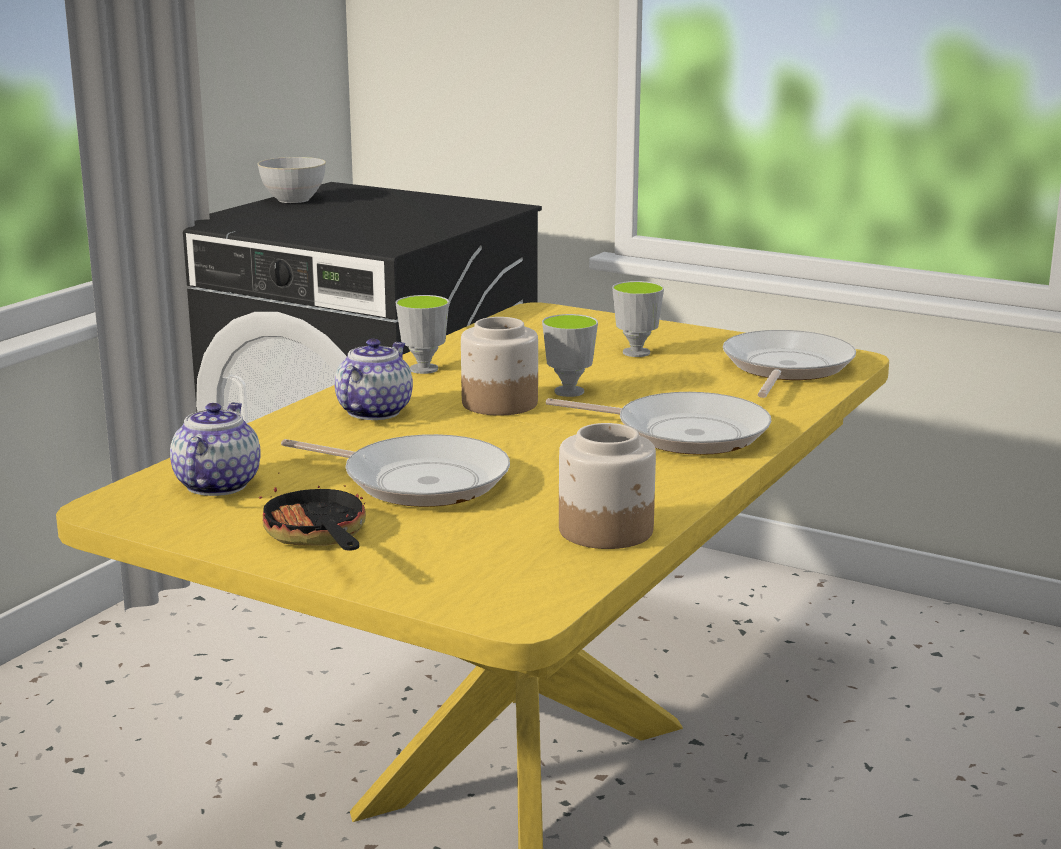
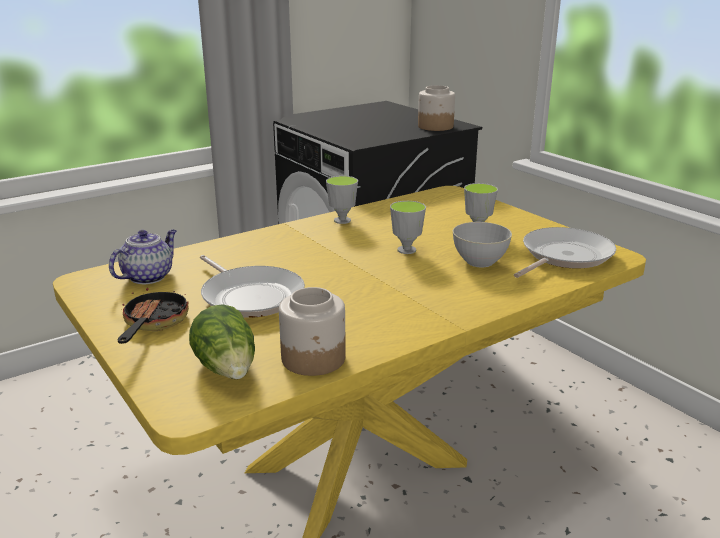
camera: 25 degrees right, 5 degrees up
(293, 200) = (351, 109): grey bowl -> grey bowl (479, 262)
(374, 411) = (283, 244): teapot -> none
(498, 403) = (356, 251): jar -> jar (435, 126)
(505, 562) = (228, 368): none -> lettuce
(683, 433) = (444, 293): frying pan -> none

